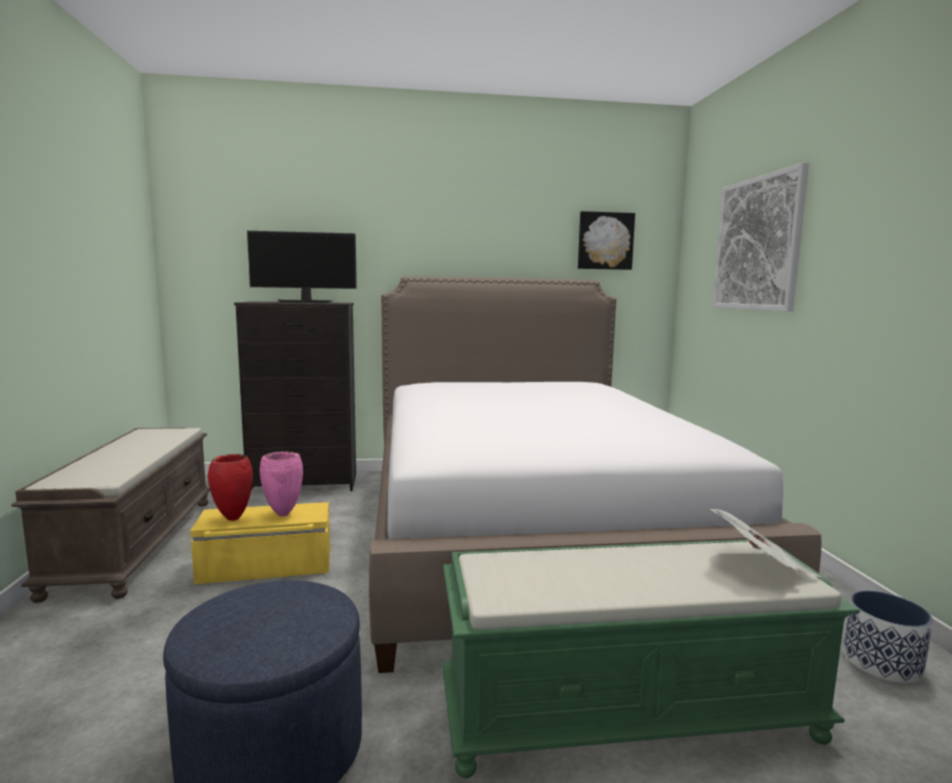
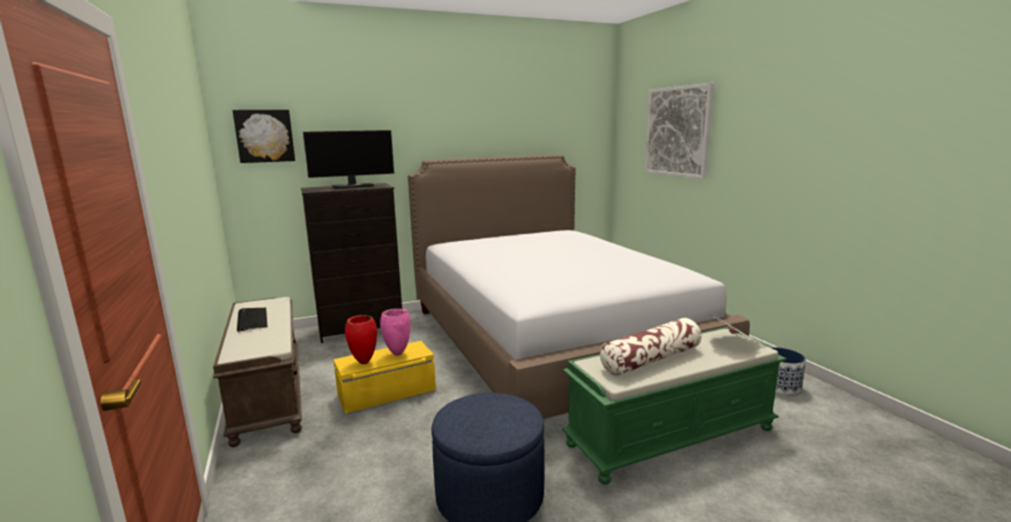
camera: 15 degrees left, 5 degrees up
(127, 447) = (252, 319): none -> keyboard
(588, 571) = (651, 359): none -> pillow
(605, 241) = (564, 124): picture -> picture (265, 136)

